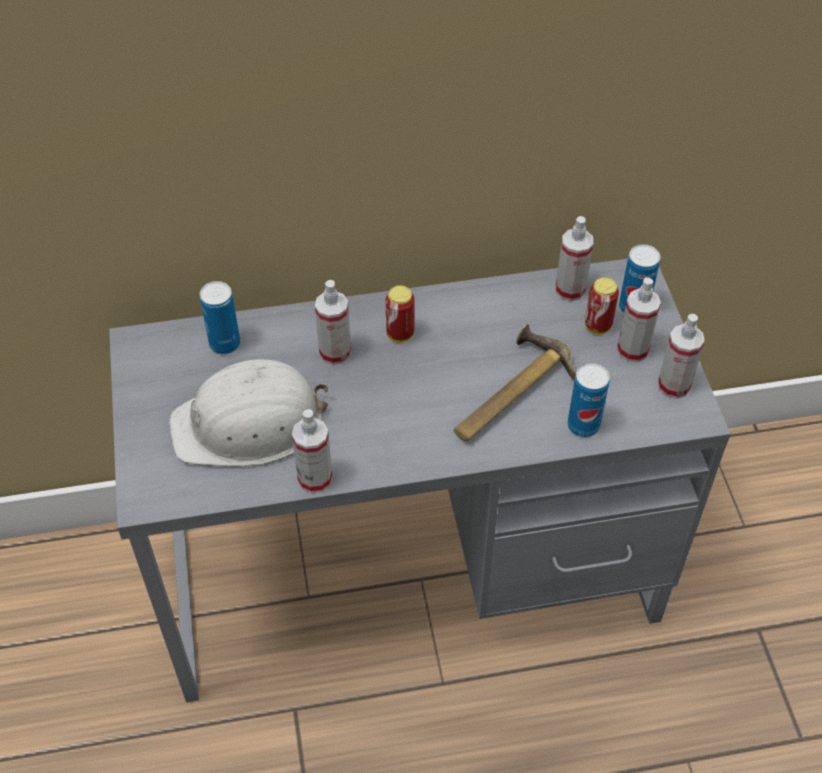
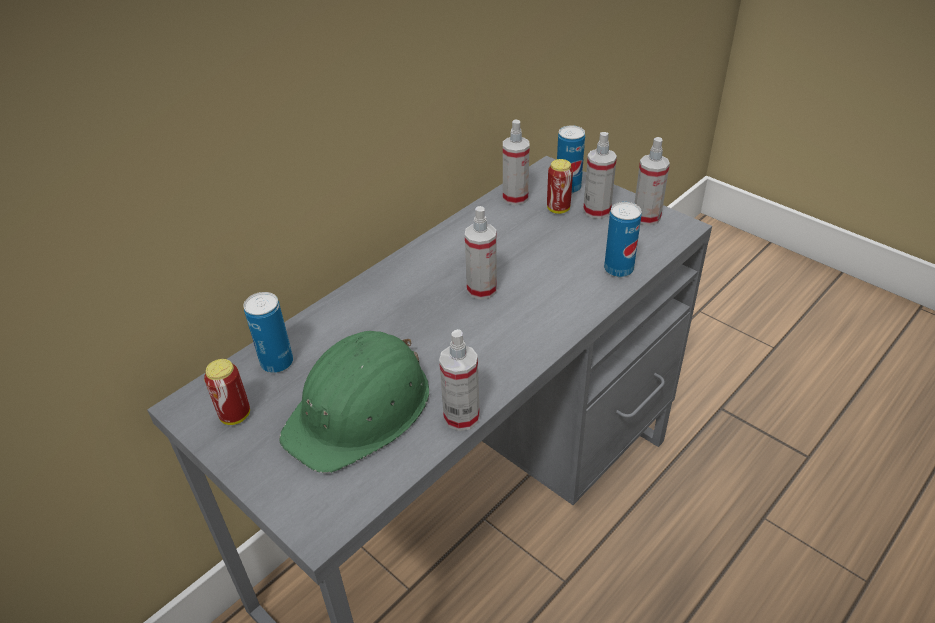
camera: 35 degrees left, 10 degrees down
(249, 424) = (361, 409): white hard hat -> green hard hat
(335, 352) = (382, 320): spray bottle -> spray bottle (482, 289)
(400, 334) = (422, 282): can -> can (235, 415)
(507, 392) = (543, 277): hammer -> none

